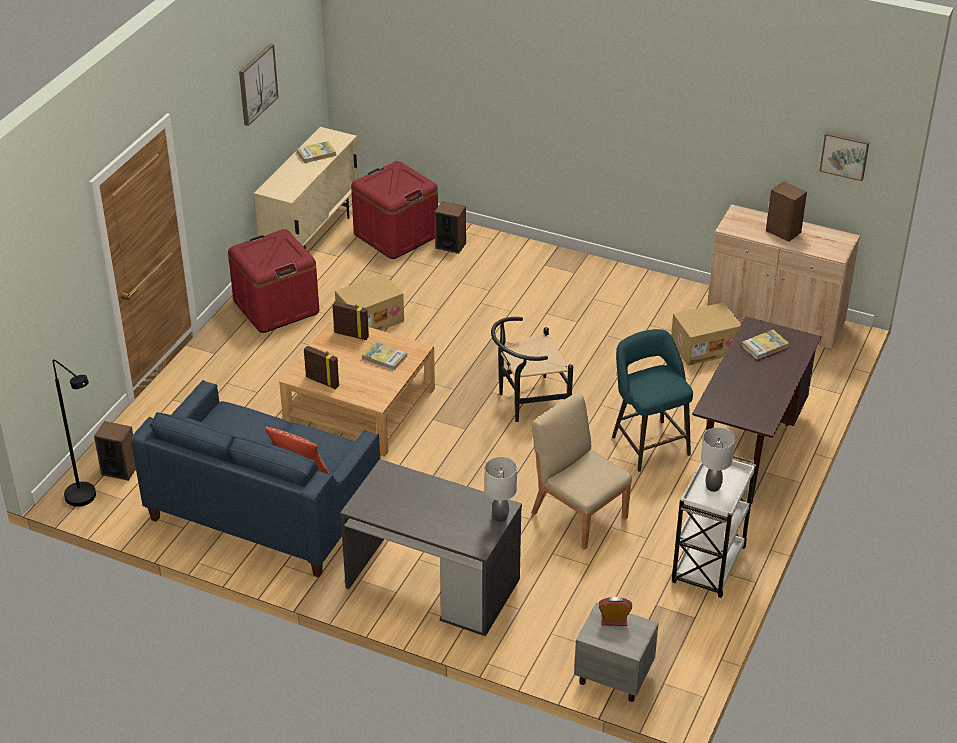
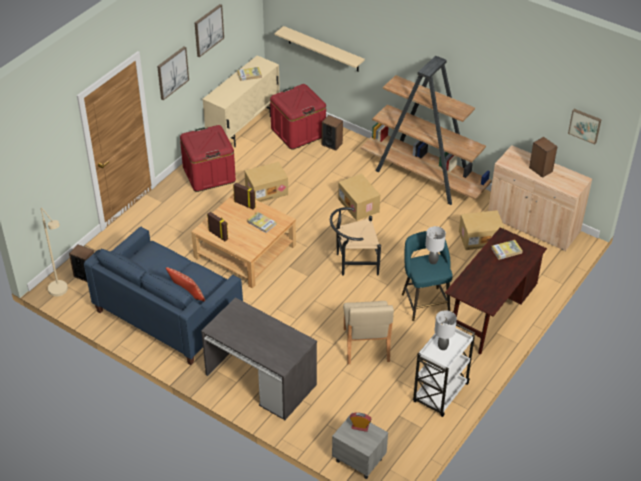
camera: 10 degrees right, 5 degrees up
(86, 499) = (61, 292): black floor lamp -> beige floor lamp
(213, 150) = (172, 72): none -> picture
(424, 103) = (323, 49): none -> beige shelf
(500, 516) = (300, 347): grey table lamp -> grey table lamp (433, 261)
(514, 323) = (359, 205): none -> cardboard box
(578, 514) = (366, 345): beige chair -> beige chair turned 150 degrees counterclockwise
(599, 276) = (424, 178): none -> brown bookcase

